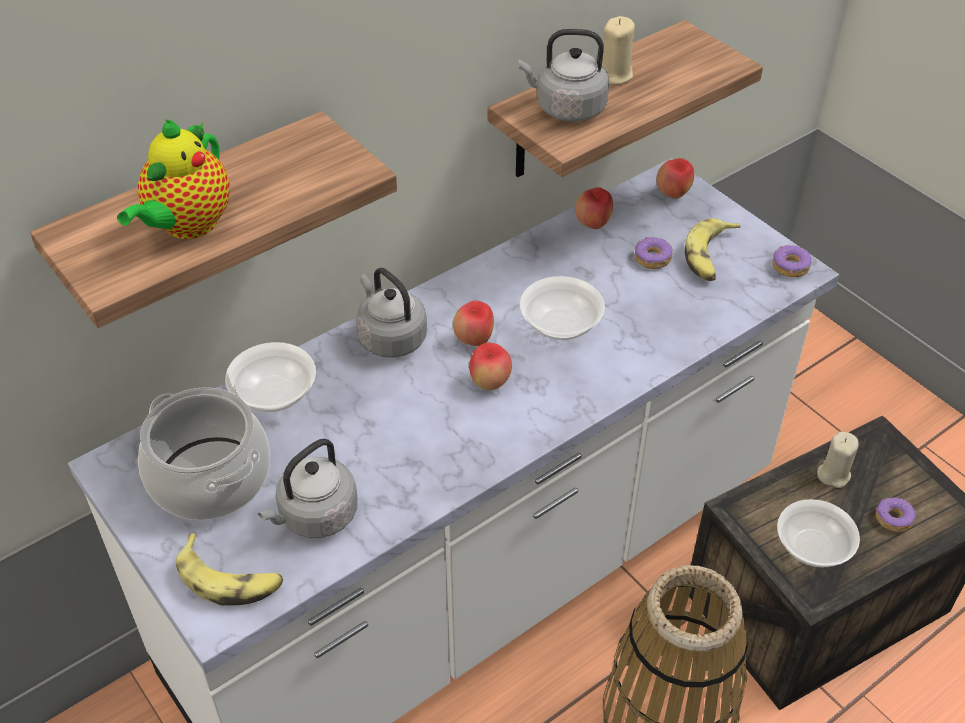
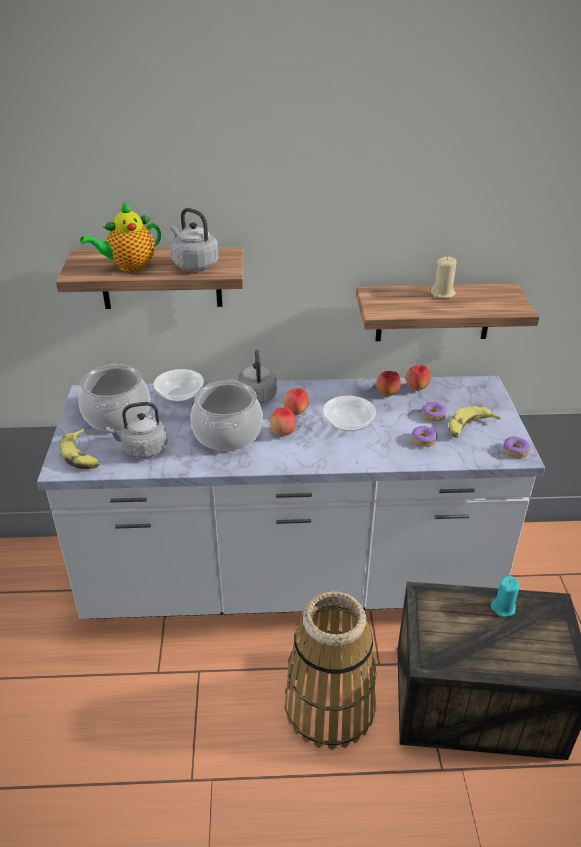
camera: 35 degrees right, 10 degrees down
(414, 422) = (228, 433): none -> cooking pot
(566, 108) = (397, 299): grey kettle -> grey kettle (194, 264)
(673, 194) = (480, 392): apple -> apple (387, 394)
(813, 546) = (452, 637): bowl -> none
(833, 474) = (503, 607): beige candle -> turquoise candle
(893, 518) = (521, 650): donut -> donut (423, 440)

